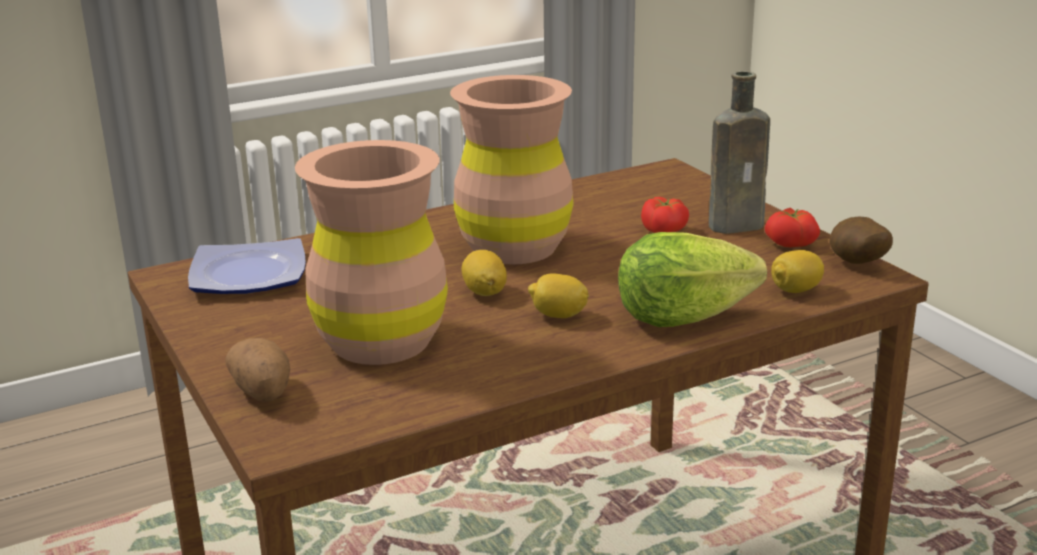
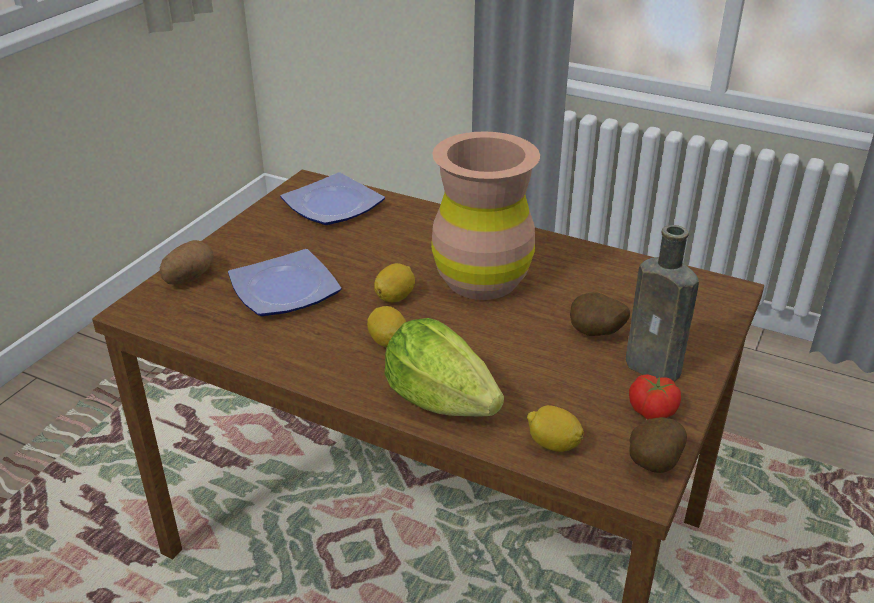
camera: 55 degrees right, 10 degrees up
(381, 341) = (286, 288): brown vase -> plate
(665, 231) = (595, 335): tomato -> potato

